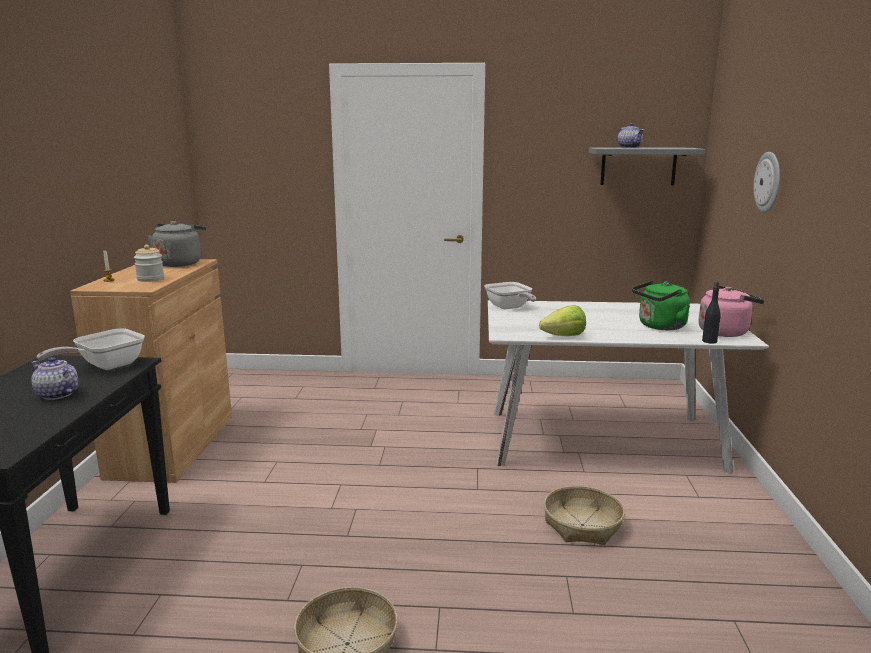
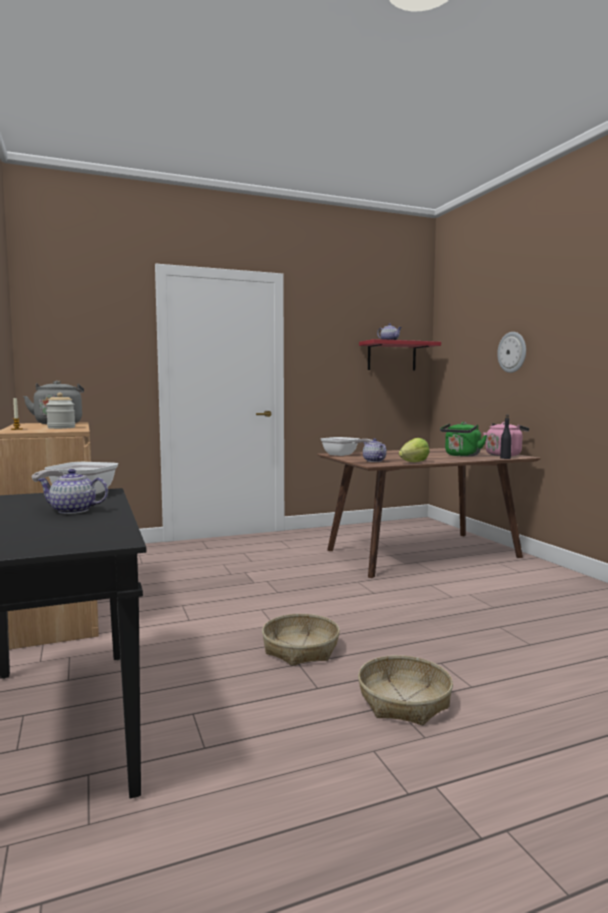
camera: 25 degrees left, 10 degrees down
(521, 326) = (374, 461): none -> teapot
(582, 525) = (471, 599): basket -> basket (300, 649)
(601, 441) = (422, 554): white dining table -> brown dining table
(638, 166) = (391, 356): grey shelf -> red shelf

